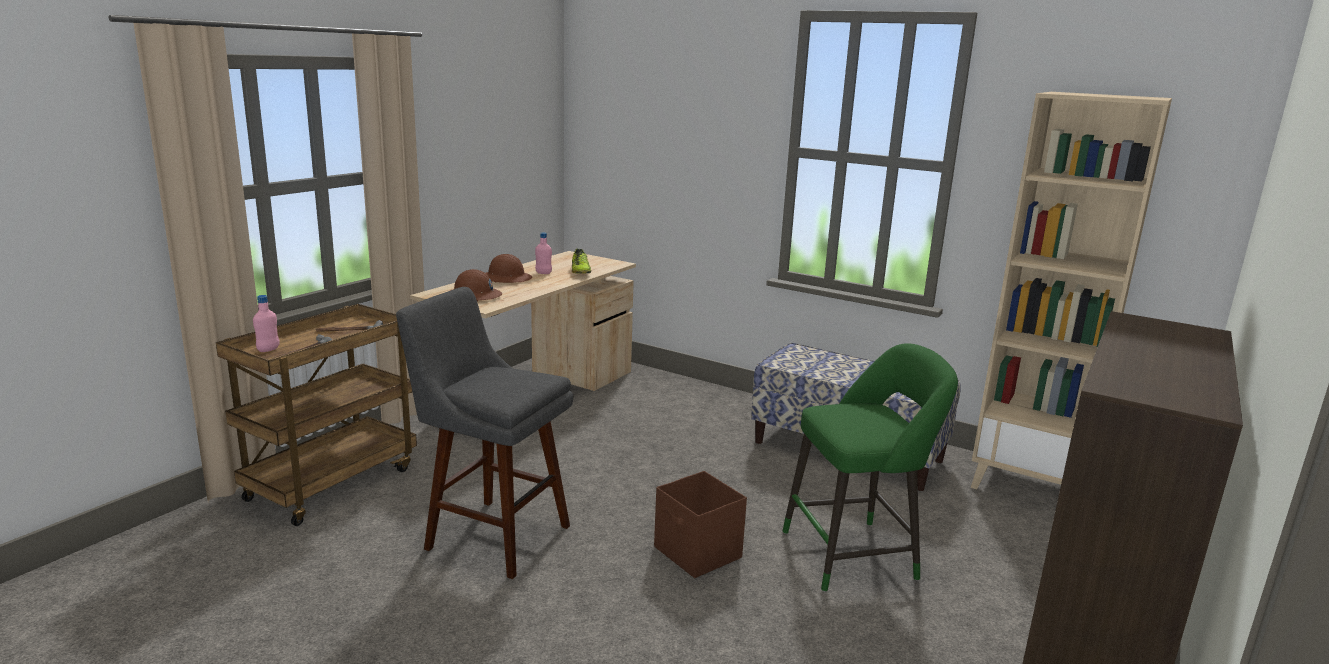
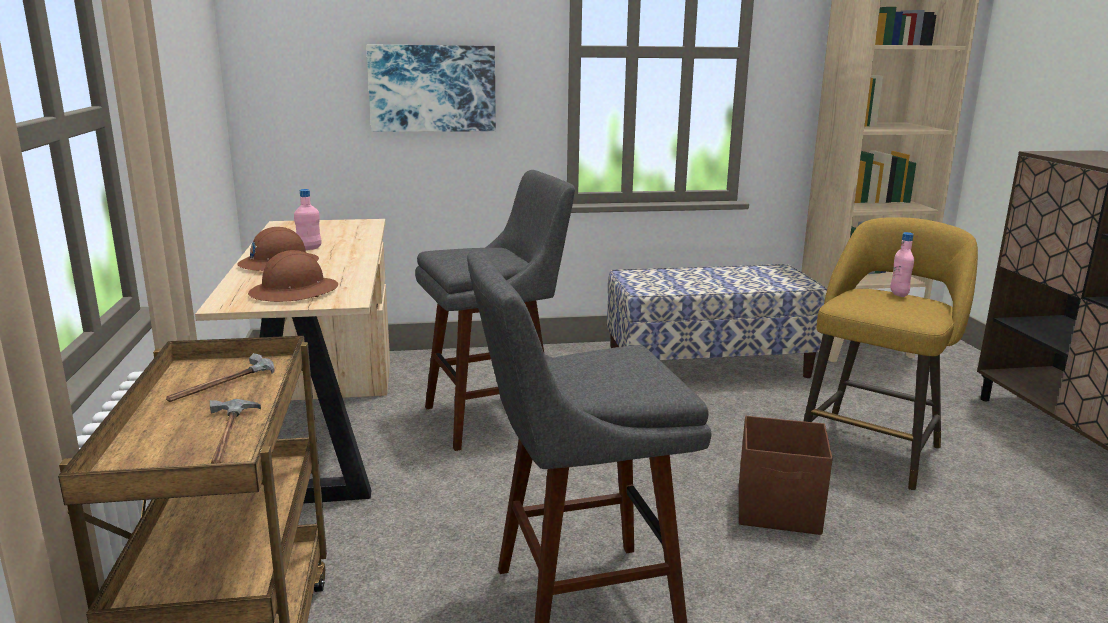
camera: 40 degrees left, 0 degrees up
(268, 350) = (154, 456): pink bottle -> pink bottle (899, 294)
(580, 272) = (349, 238): shoe -> none
(631, 427) = (496, 417): none -> grey stool
(686, 170) = (432, 88): none -> picture
(856, 554) = (871, 448): green stool -> yellow stool

